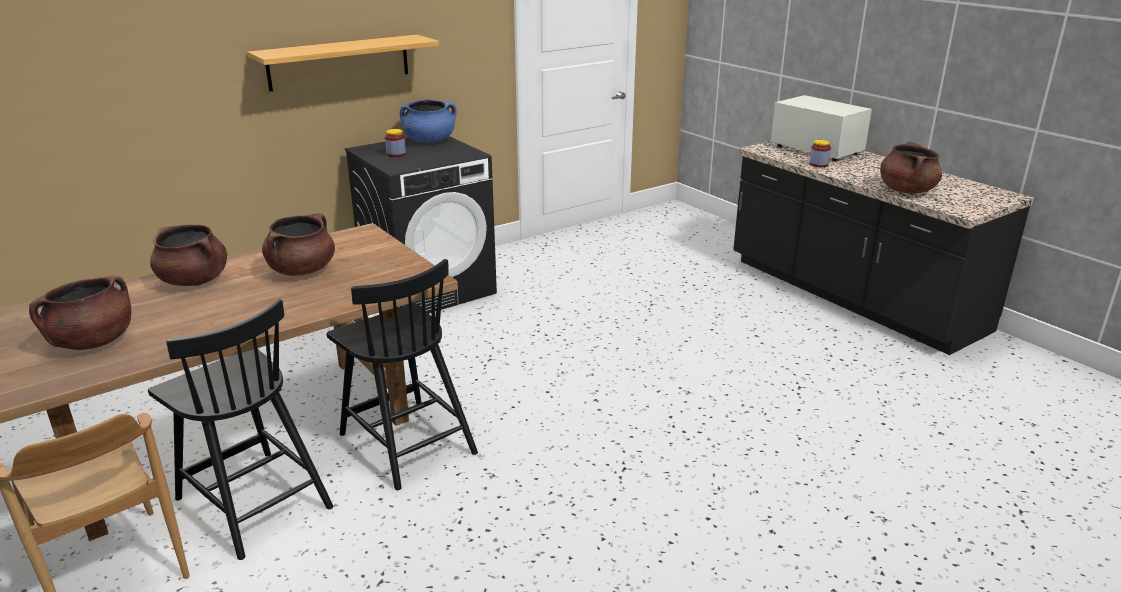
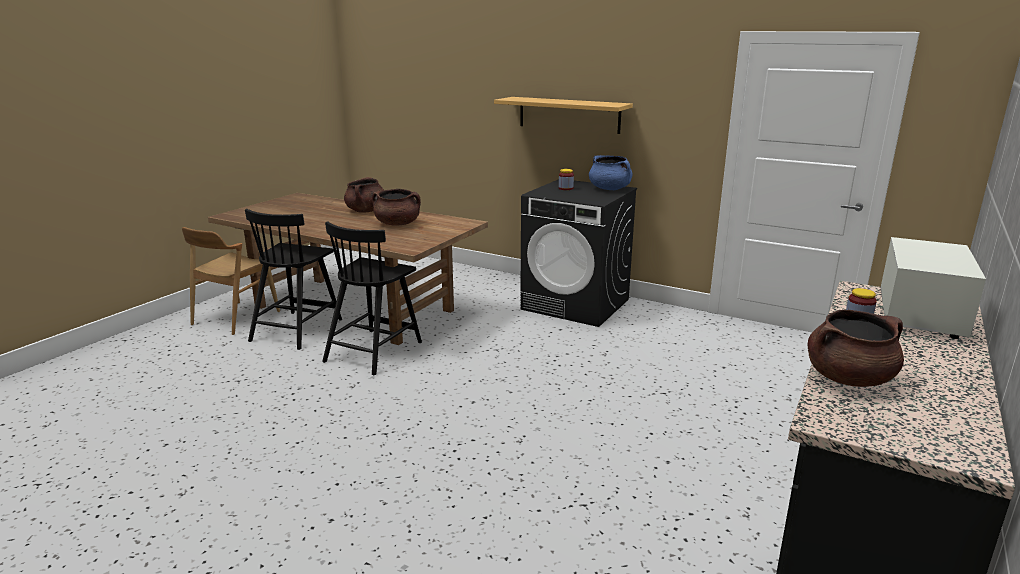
camera: 65 degrees right, 5 degrees down
(92, 342) = (286, 213): brown cooking pot -> none

